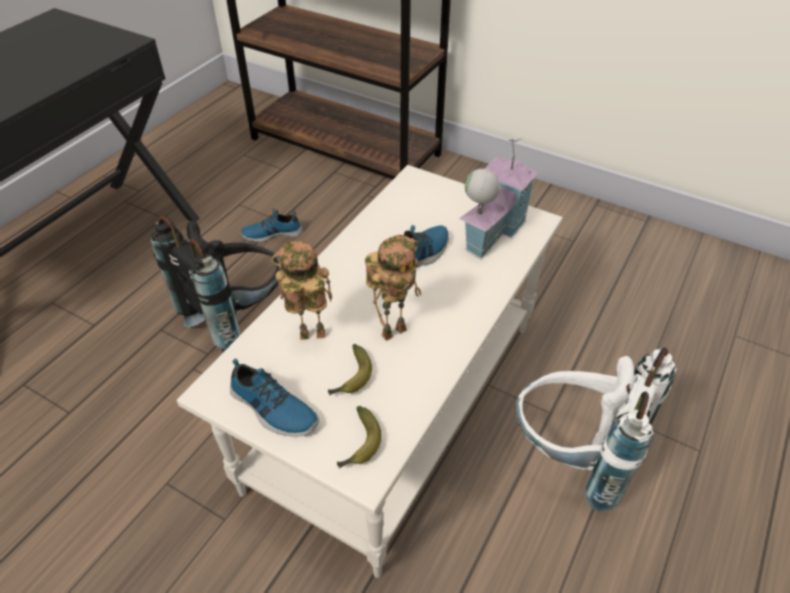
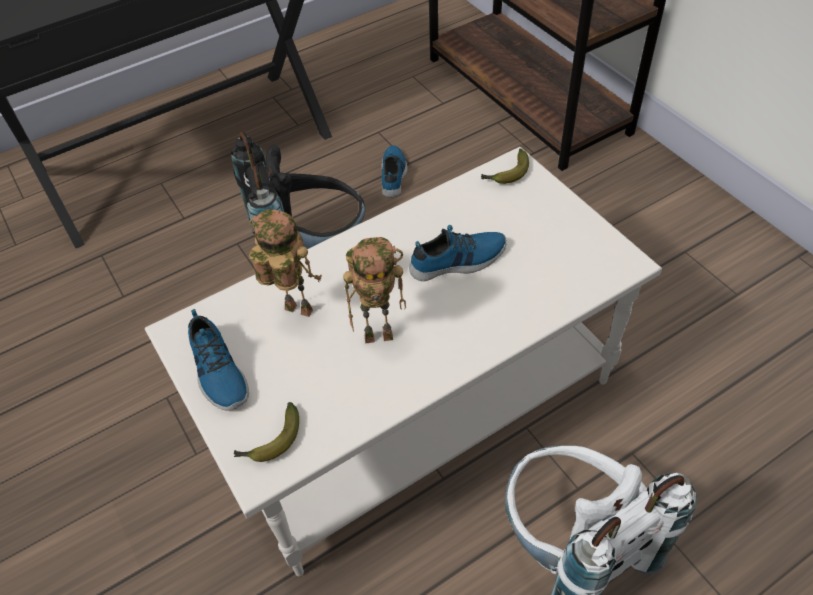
camera: 30 degrees right, 5 degrees up
(272, 233) = (394, 174): shoe -> shoe turned 75 degrees clockwise
(351, 378) = (307, 369): banana -> banana (507, 174)
(491, 231) = (561, 258): toy house -> none

